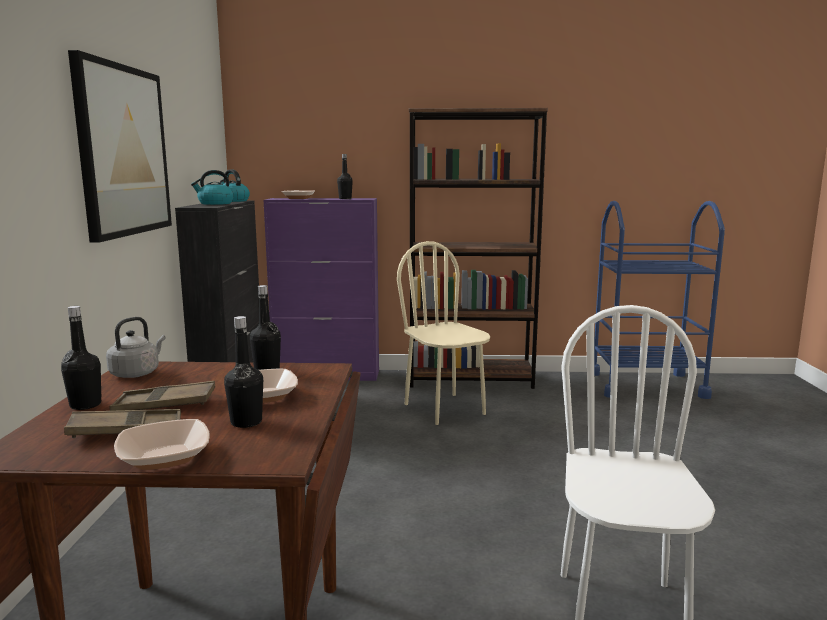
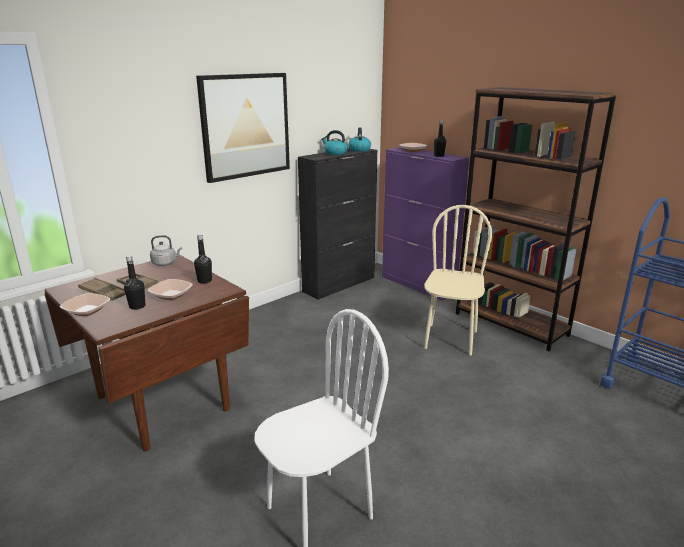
camera: 45 degrees right, 10 degrees up
(85, 405) = (120, 274): black bottle -> none

